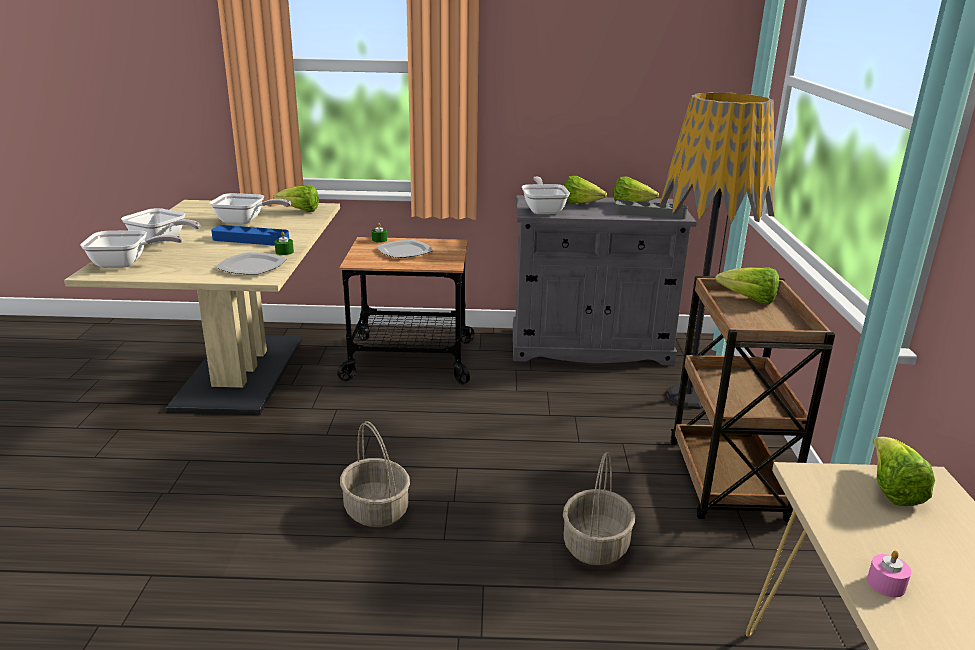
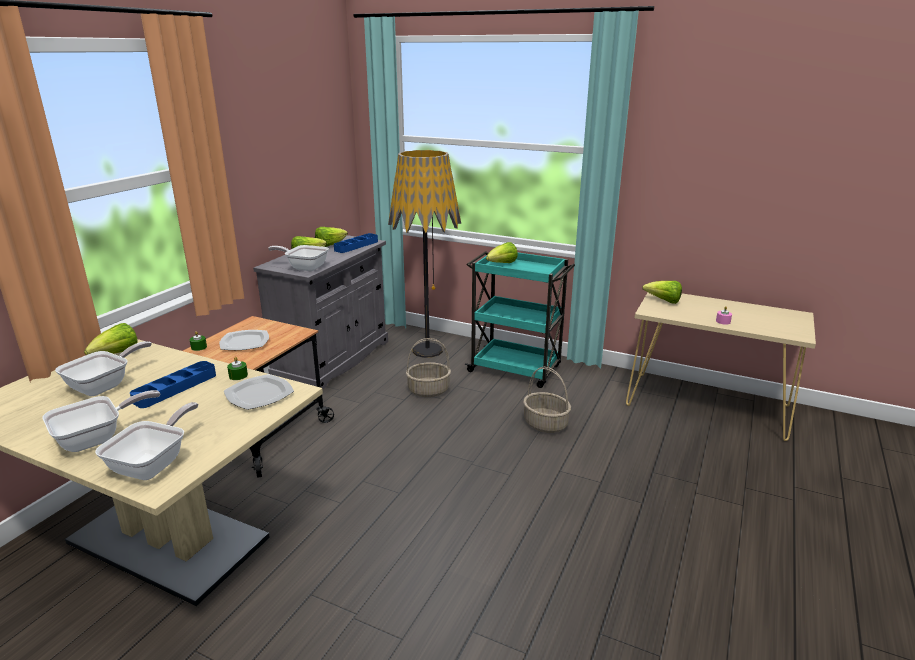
camera: 65 degrees left, 0 degrees up
(377, 510) = (462, 496): basket -> basket (429, 390)
(650, 214) = (356, 246): grey tray -> blue tray
(727, 482) = (516, 369): brown cart -> turquoise cart

